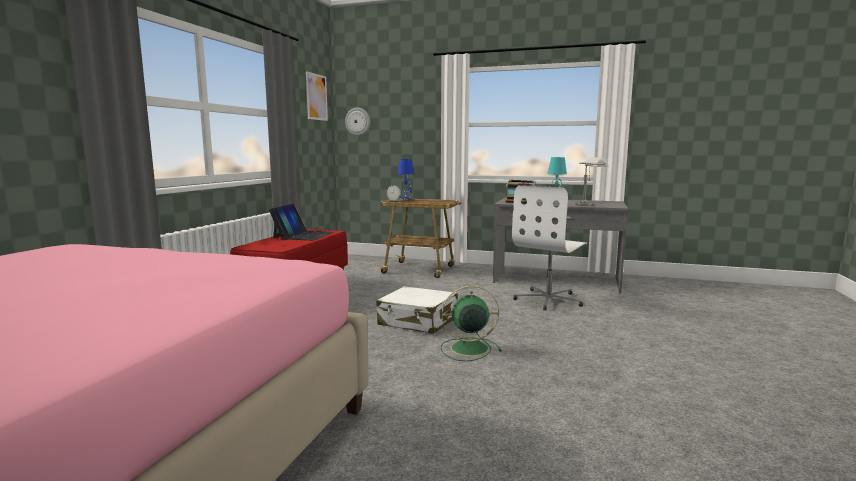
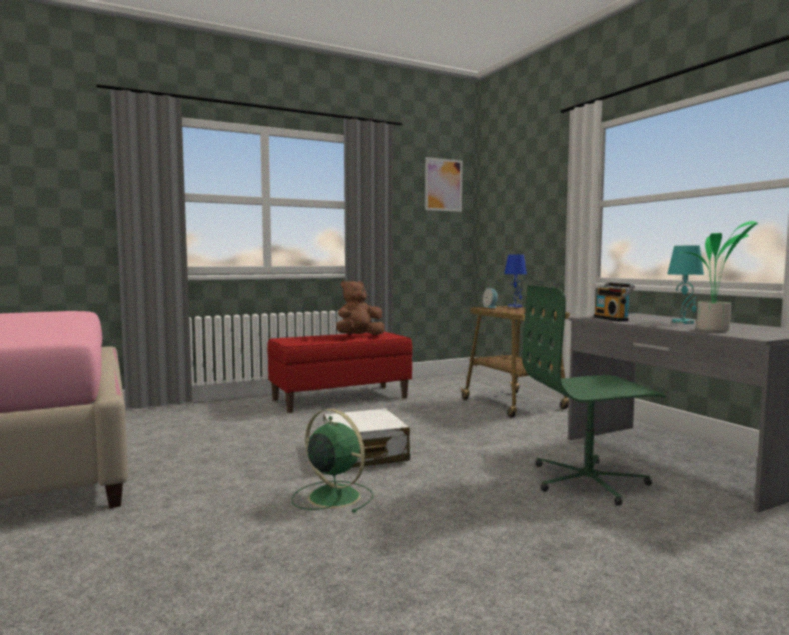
camera: 45 degrees right, 5 degrees down
(303, 235) = (359, 336): laptop -> brown plush toy
(358, 121) = (495, 210): wall clock -> none
(549, 300) = (589, 481): white office chair -> green office chair
(589, 205) = (714, 330): grey table lamp -> potted plant

